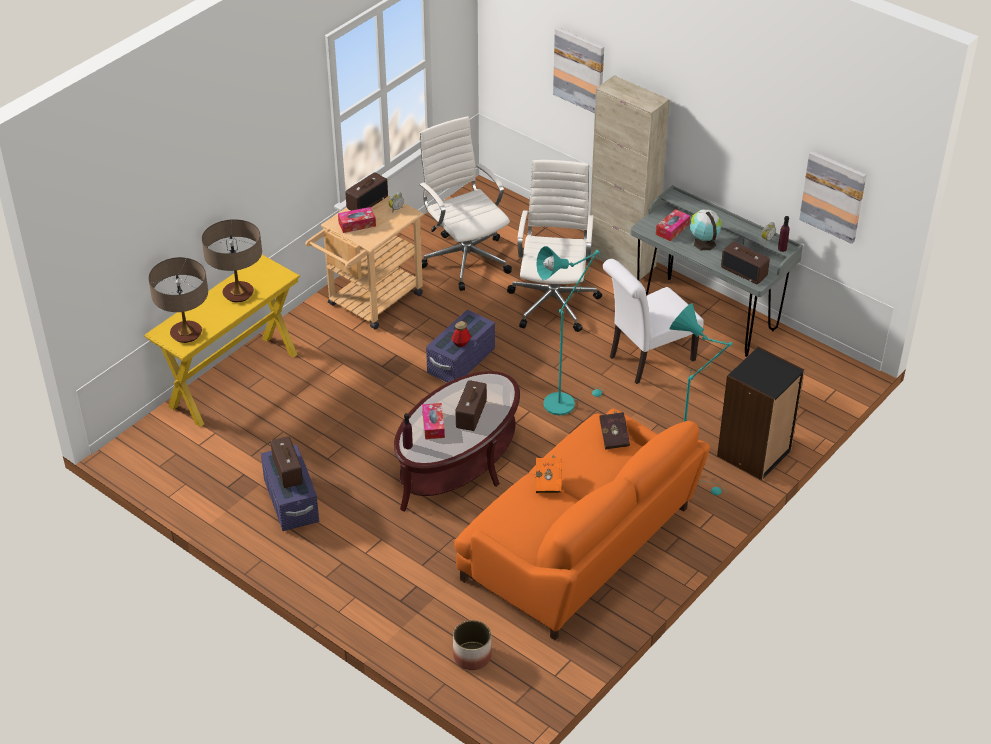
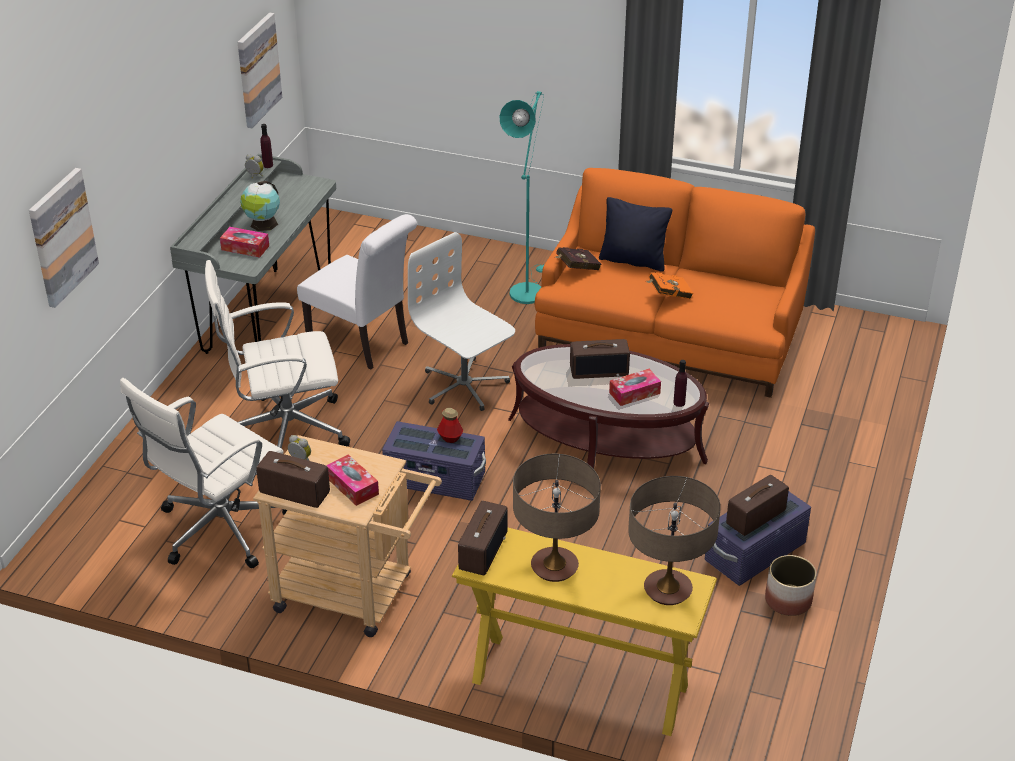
camera: 110 degrees left, 5 degrees down
(472, 656) = (855, 368): planter -> planter (788, 601)
(564, 401) = (464, 386): turquoise floor lamp -> white office chair
(613, 478) = (633, 260): none -> black pillow
(621, 260) = (180, 394): beige cabinet -> none
(744, 271) = (305, 193): radio -> radio (482, 550)
(755, 453) = (474, 255): black bookcase -> none

